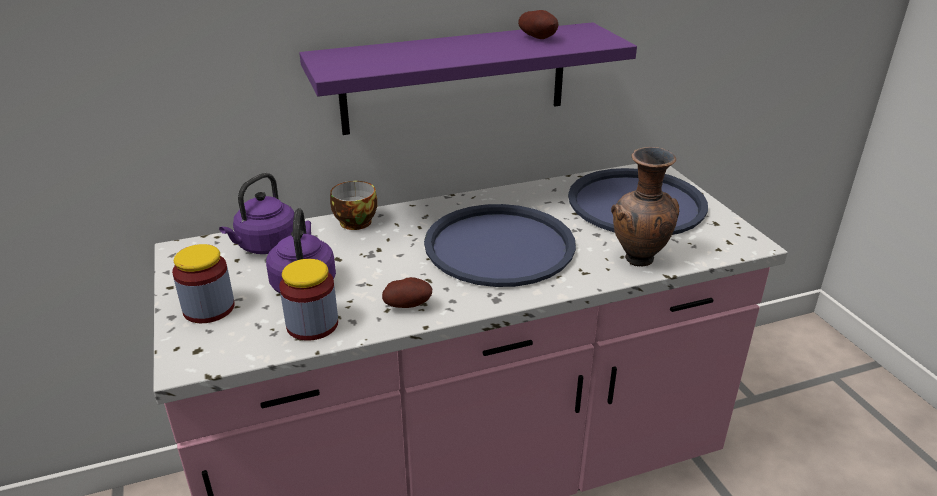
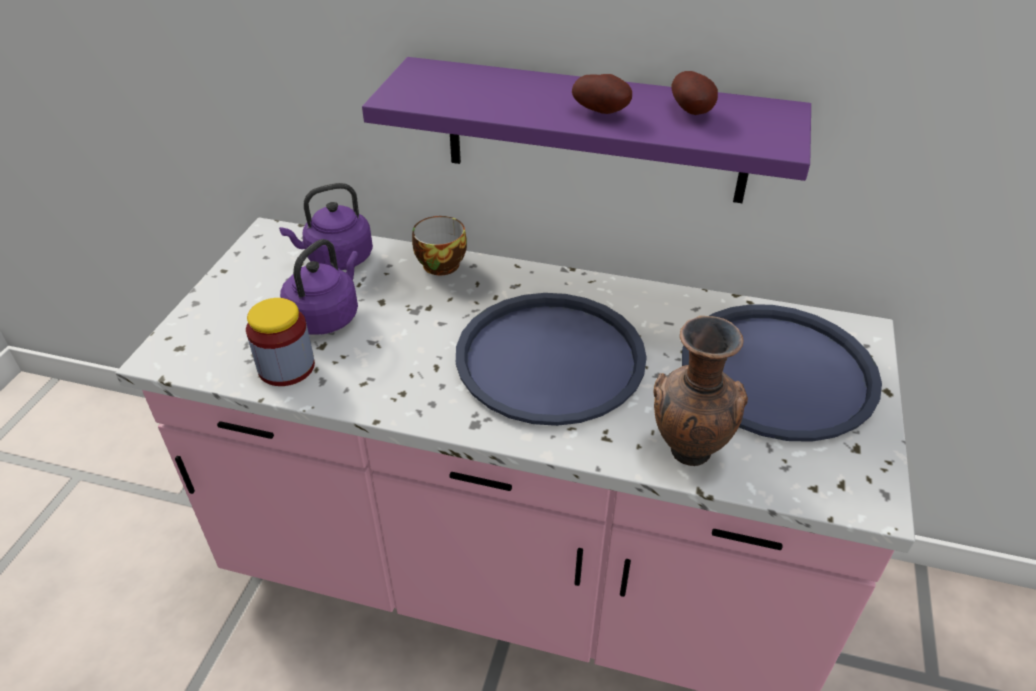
camera: 35 degrees right, 10 degrees up
(209, 308) = (228, 308): jar -> none
(408, 305) = (386, 388): potato -> potato (603, 112)

